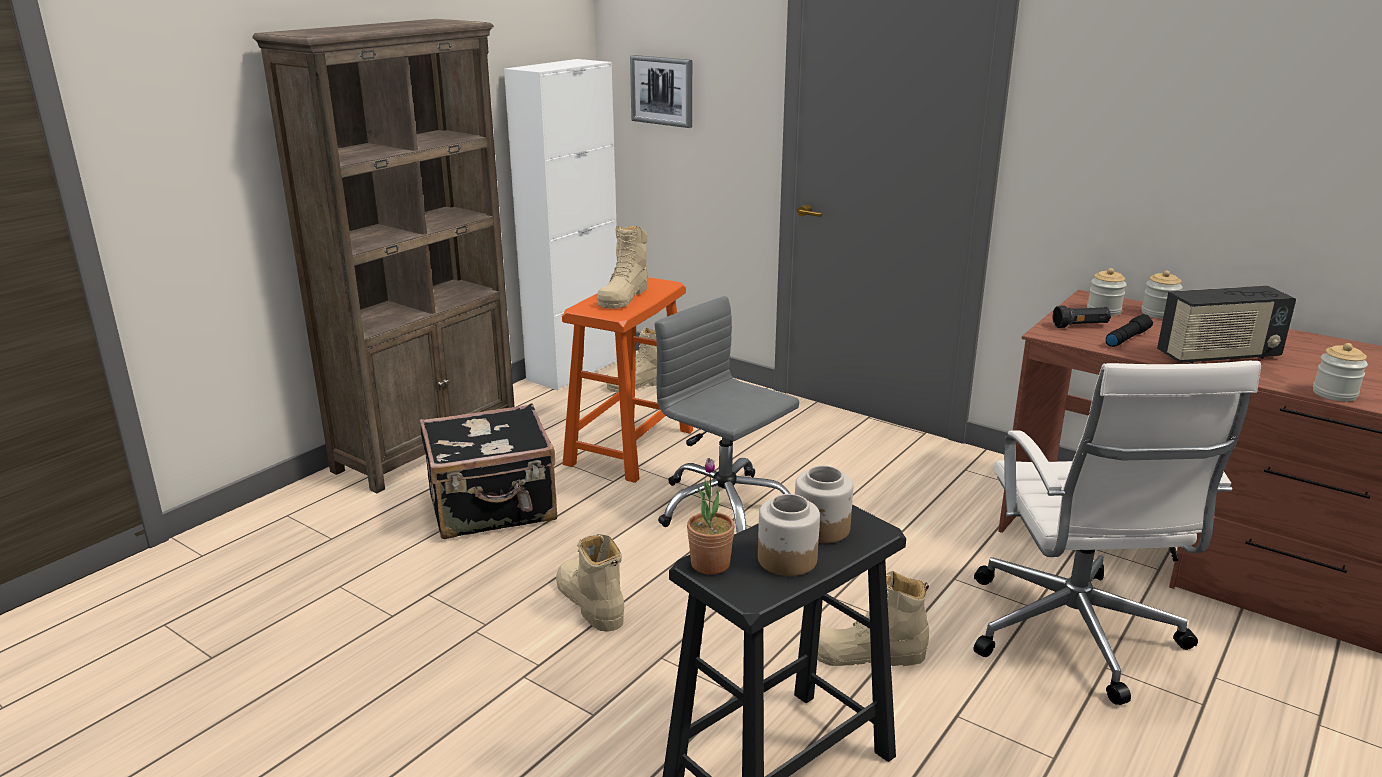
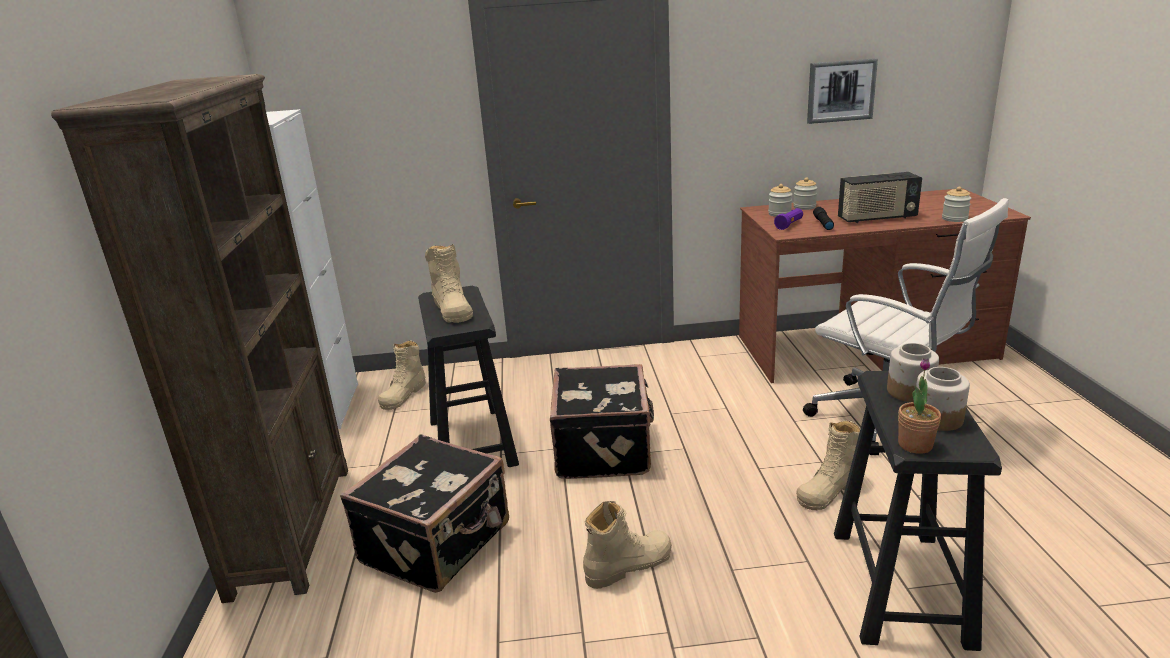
camera: 40 degrees left, 0 degrees up
(590, 602) = (628, 565): beige boot -> beige boot turned 135 degrees clockwise
(630, 447) = (472, 442): orange stool -> black stool
(662, 90) = (349, 129): picture -> picture (840, 91)
(723, 506) = (604, 449): grey office chair -> black suitcase
(1080, 326) = (789, 225): black flashlight -> purple flashlight
(1218, 356) = (876, 218): radio -> radio turned 45 degrees clockwise

